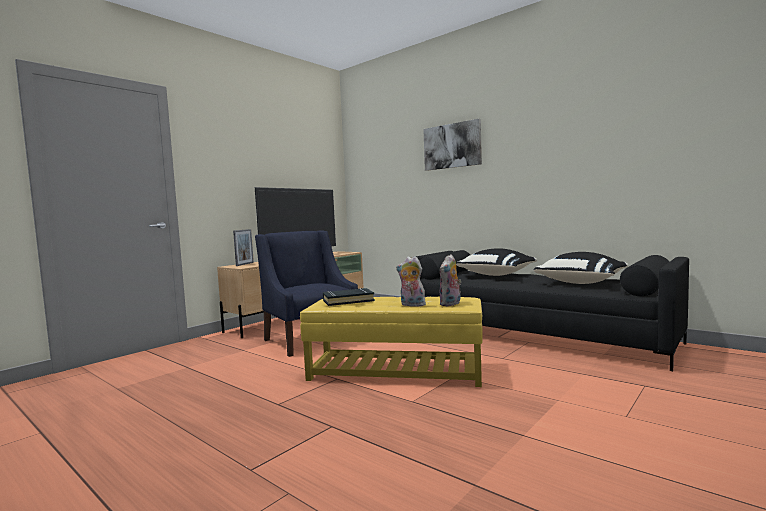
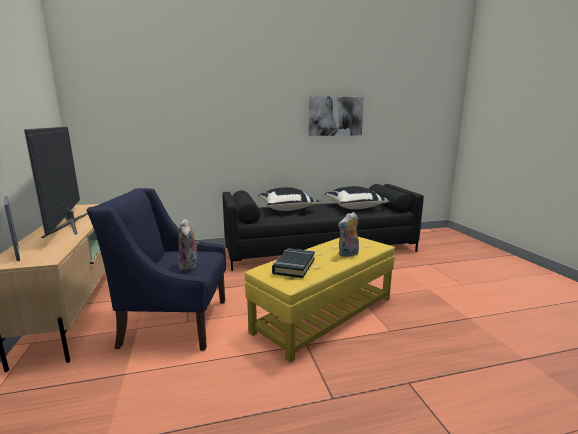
camera: 55 degrees left, 10 degrees up
(451, 304) = (365, 245): plush toy -> plush toy (189, 265)
(452, 146) = (224, 91): picture -> picture (335, 116)

